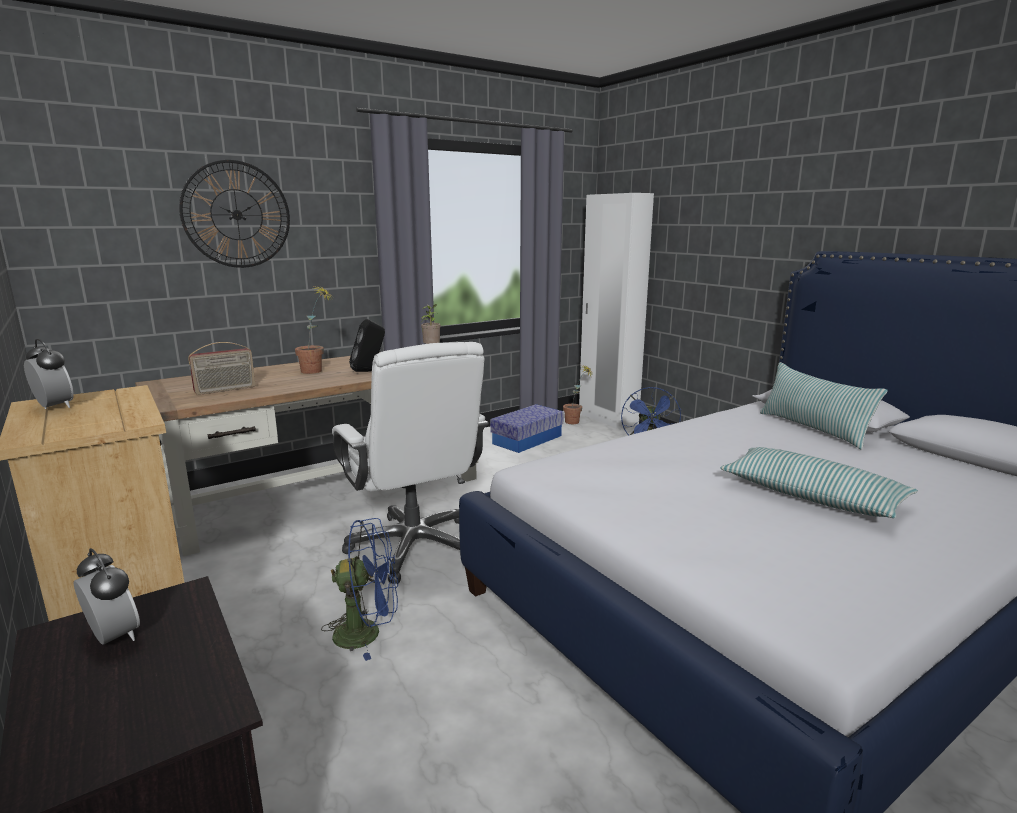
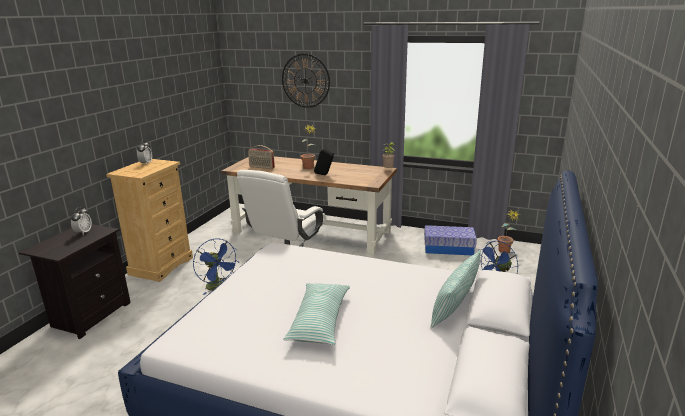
camera: 55 degrees right, 5 degrees up
(607, 419) = (533, 259): white wardrobe -> none

